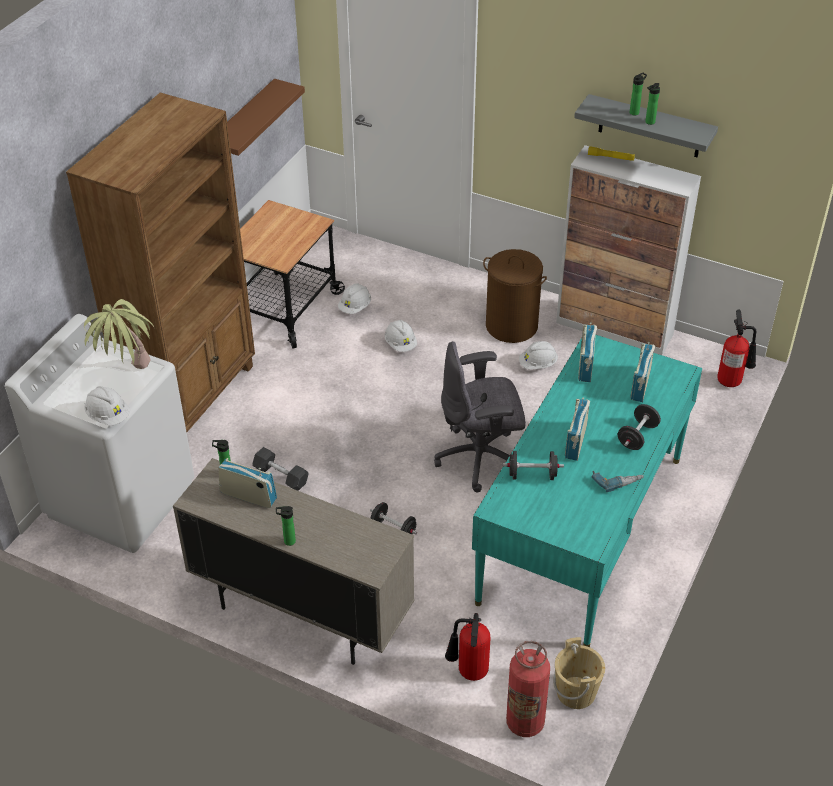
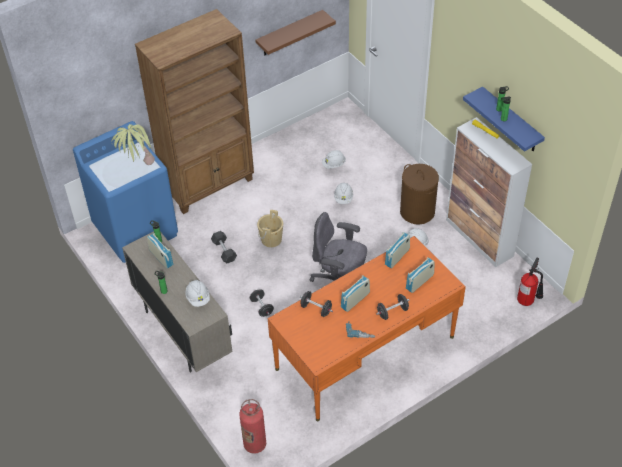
camera: 30 degrees right, 5 degrees up
(108, 416) = (114, 185): white hard hat -> white hard hat (198, 298)
(121, 498) = (136, 229): white washing machine -> blue washing machine
(283, 308) = (293, 150): cart -> none
(468, 672) = (245, 404): fire extinguisher -> none
(576, 692) = (293, 441): beige bucket -> beige bucket (271, 239)
(582, 529) = (365, 353): turquoise desk -> orange desk
(650, 127) = (511, 121): grey shelf -> blue shelf

